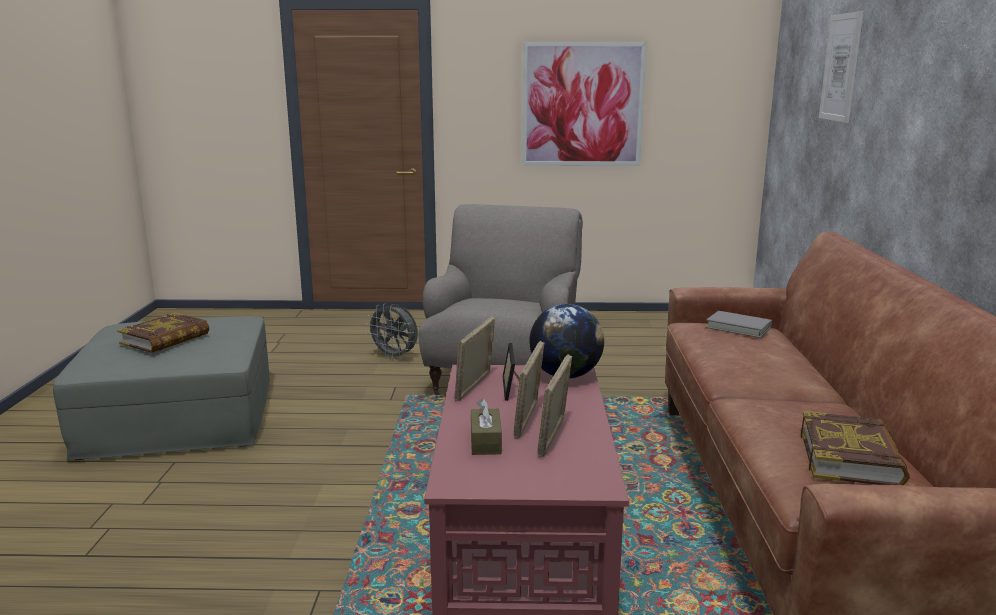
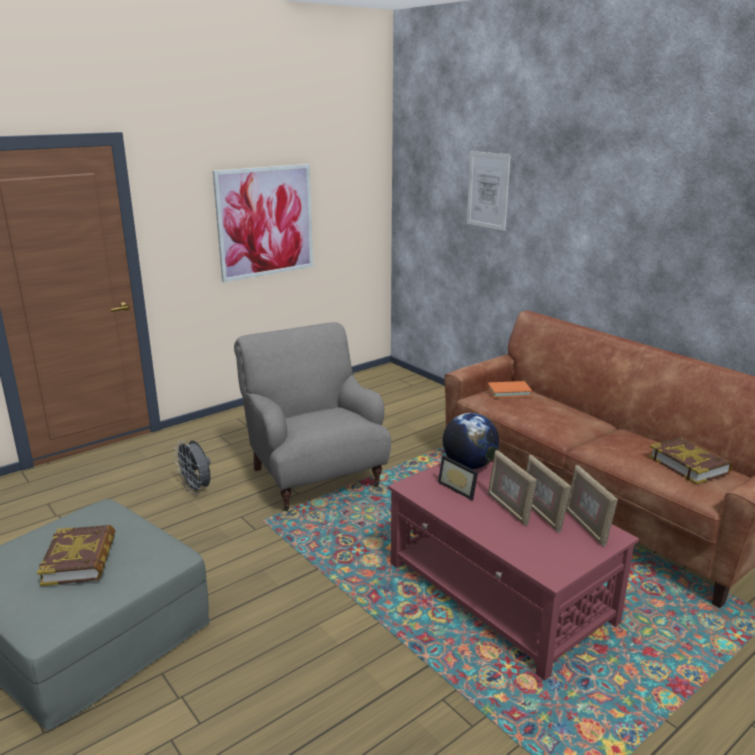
camera: 40 degrees left, 5 degrees up
(395, 357) = (197, 489): grey fan -> grey fan turned 60 degrees clockwise
(475, 387) = (436, 497): picture frame -> picture frame (586, 527)
(485, 441) = (515, 536): brown tissue box -> none
(738, 327) = (509, 392): grey book -> orange book

